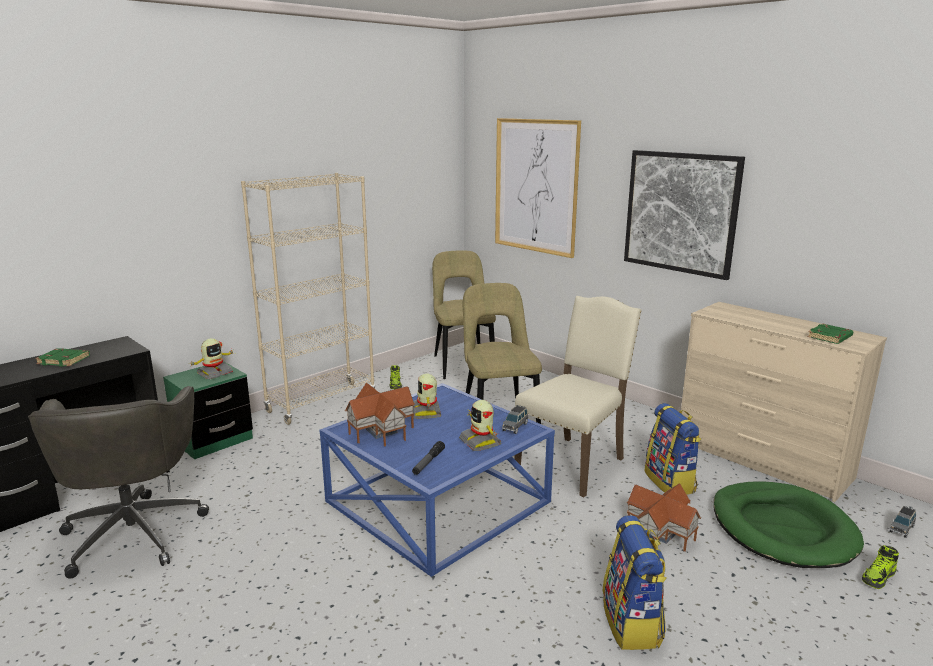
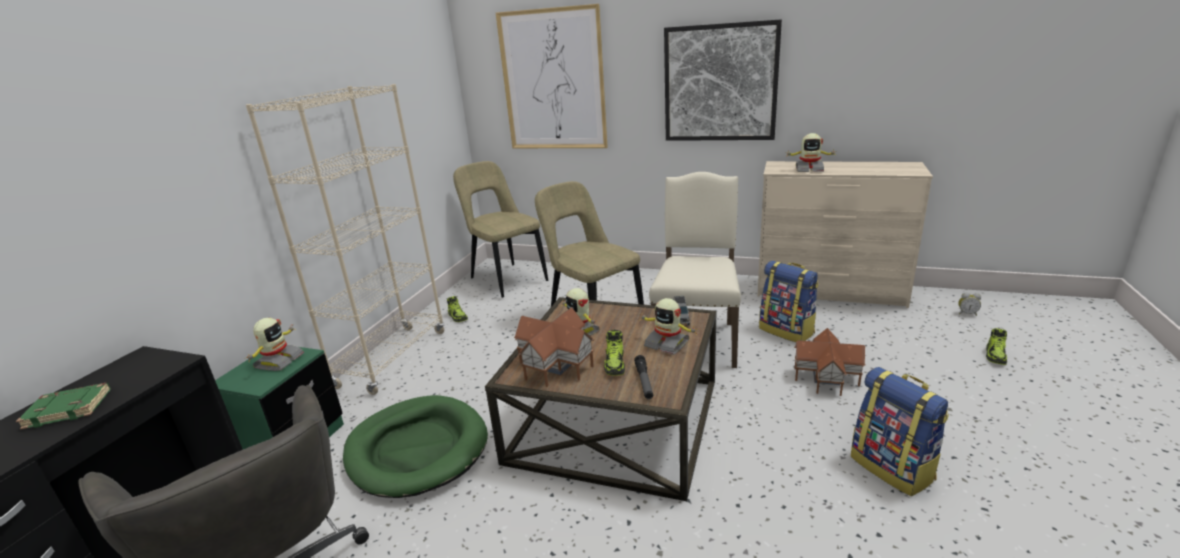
camera: 25 degrees left, 5 degrees up
(423, 444) = (615, 364): none -> shoe
(439, 501) = (616, 419): blue coffee table -> brown coffee table
(744, 319) = (809, 169): none -> toy robot
(782, 529) = (900, 341): green dog bed -> green dog bed (417, 449)
(830, 337) = (890, 170): green book -> none
(901, 529) = (967, 313): grey toy car -> alarm clock

